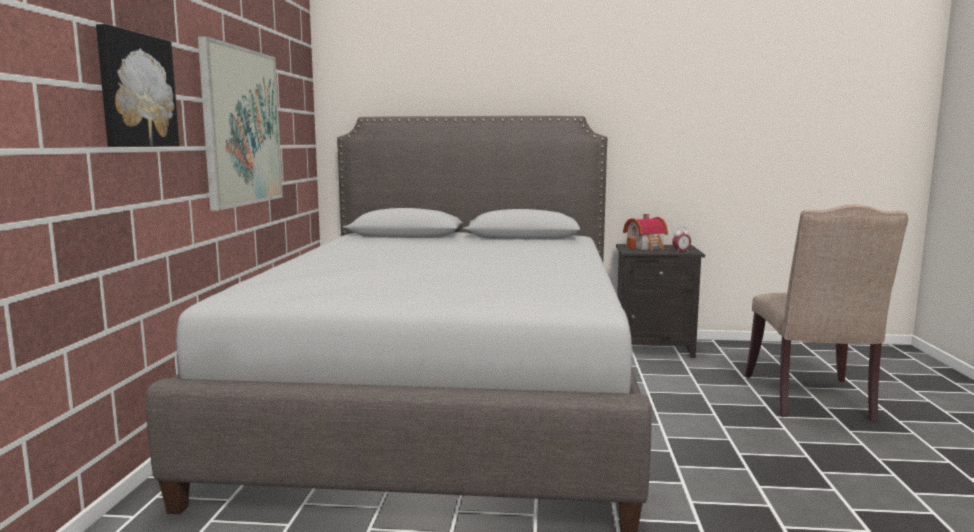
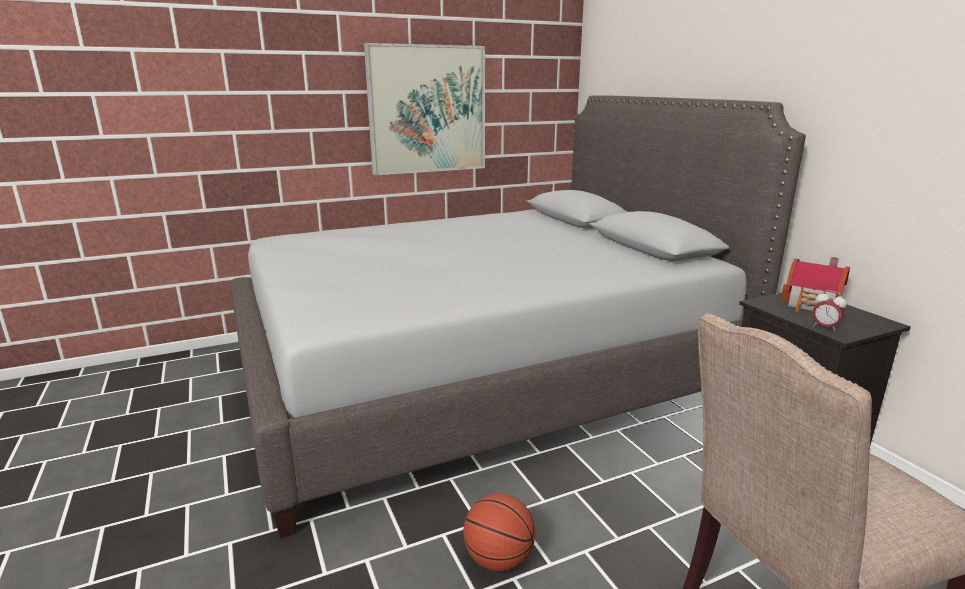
camera: 60 degrees right, 10 degrees up
(135, 90) = (280, 91): picture -> none
(717, 453) = (499, 559): none -> basketball

